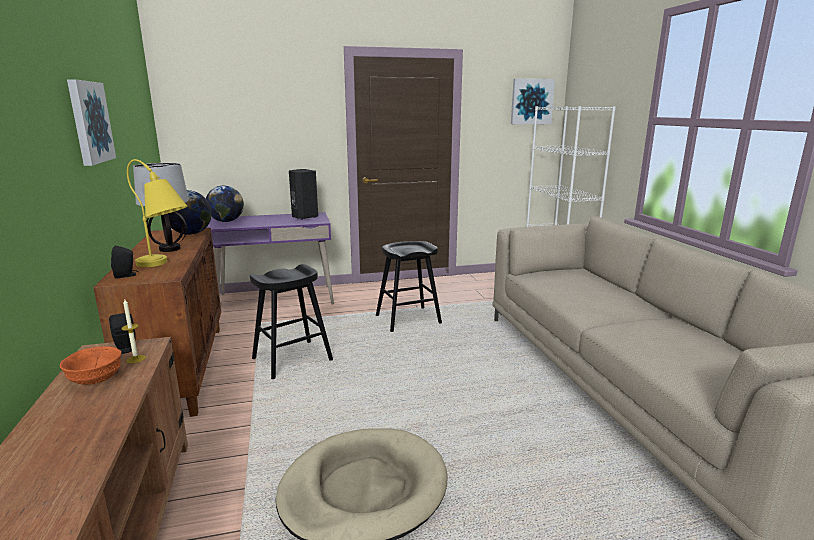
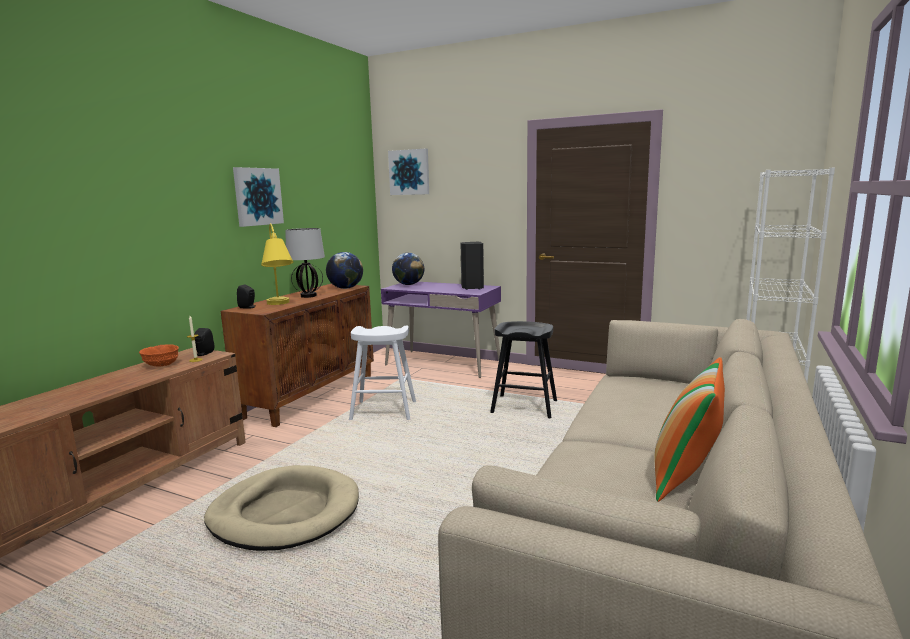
camera: 40 degrees right, 5 degrees down
(292, 359) = (384, 410): black stool -> white stool
(531, 101) = (764, 166): picture -> picture (409, 172)
(692, 329) = (685, 477): none -> pillow

